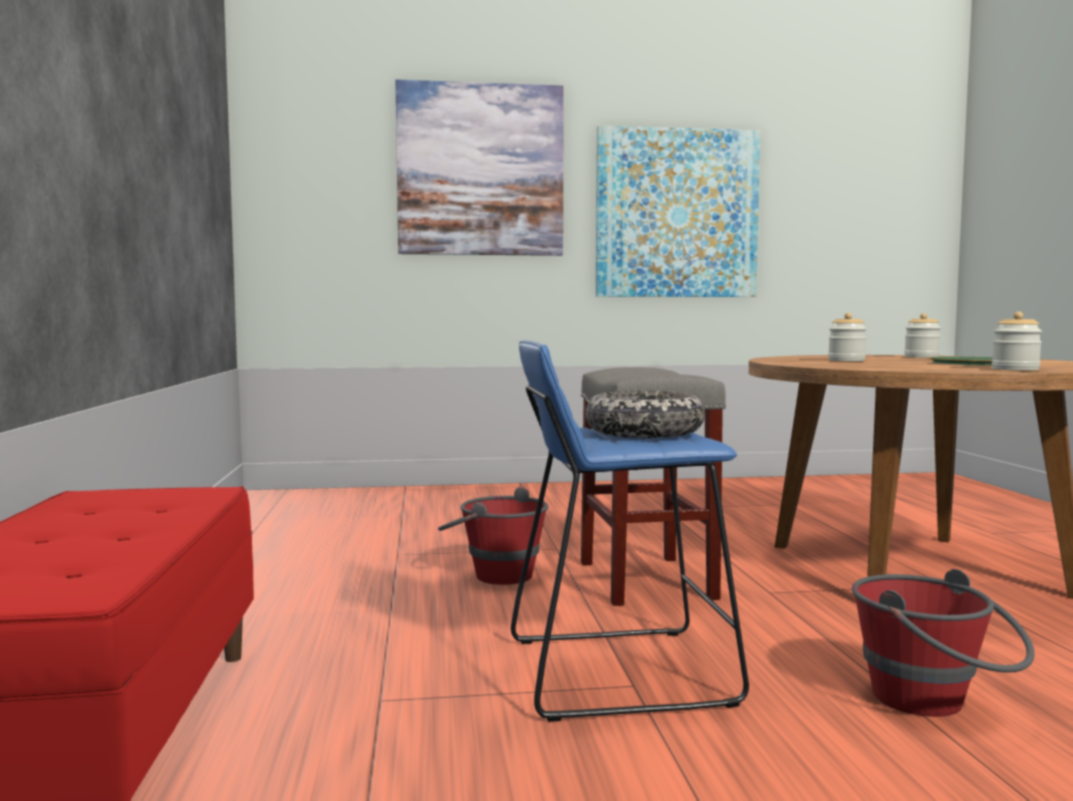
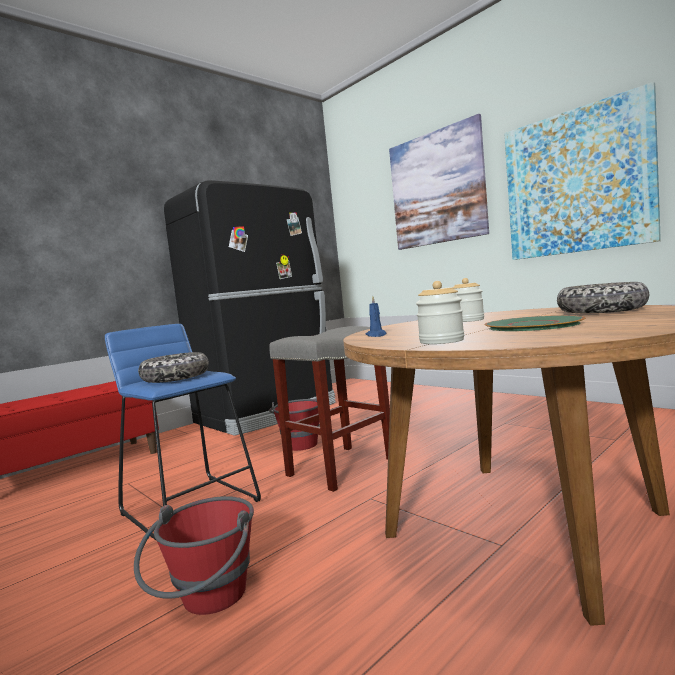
camera: 55 degrees right, 0 degrees up
(269, 557) = (268, 413): none -> black fridge
(882, 368) = (376, 335): none -> blue candle
(921, 357) = (601, 310): jar -> bowl

